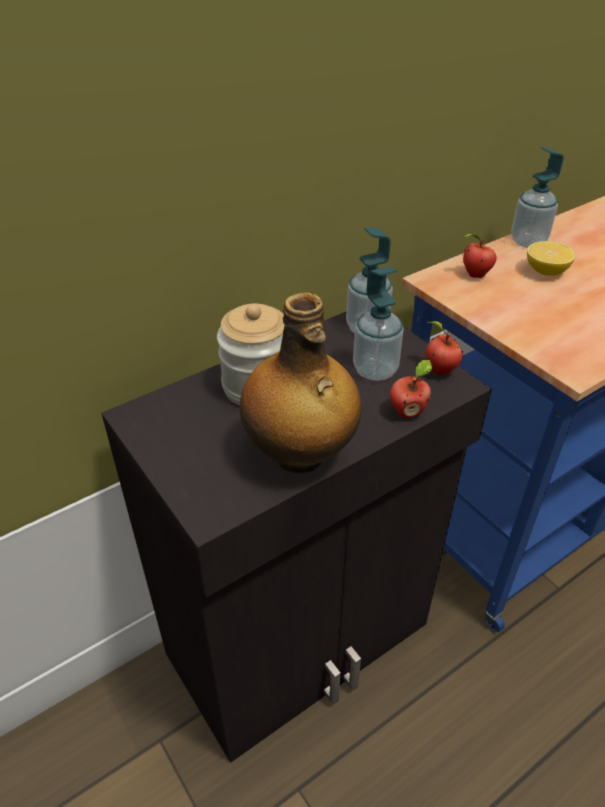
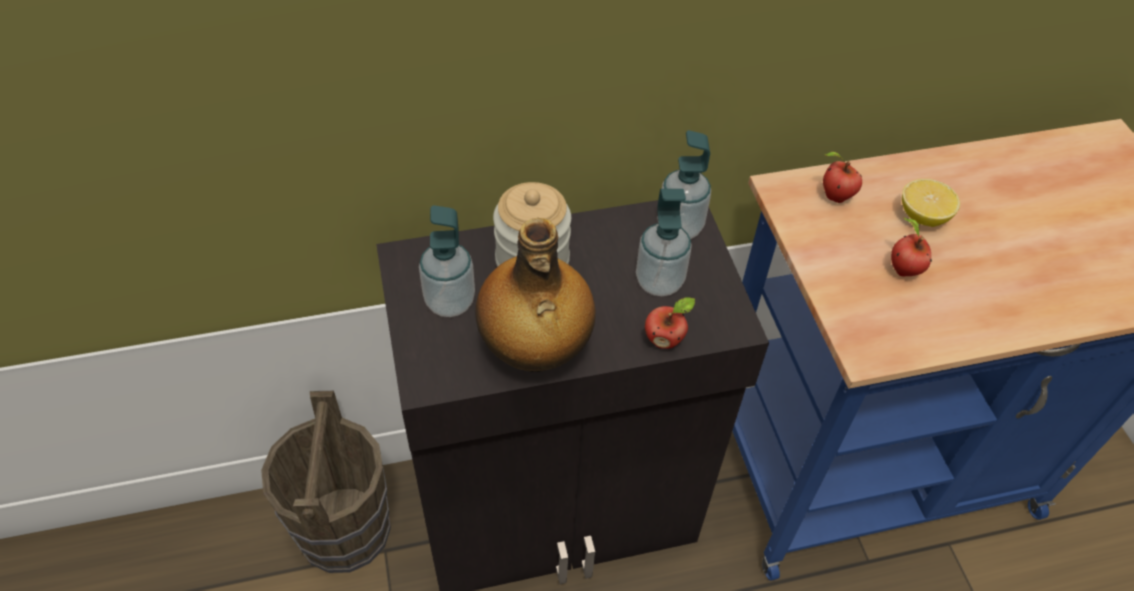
camera: 20 degrees right, 10 degrees up
(112, 734) = (344, 528): none -> brown bucket
(438, 370) = (725, 302): apple -> apple (902, 269)
(528, 242) = (930, 168): soap dispenser -> soap dispenser (449, 301)

